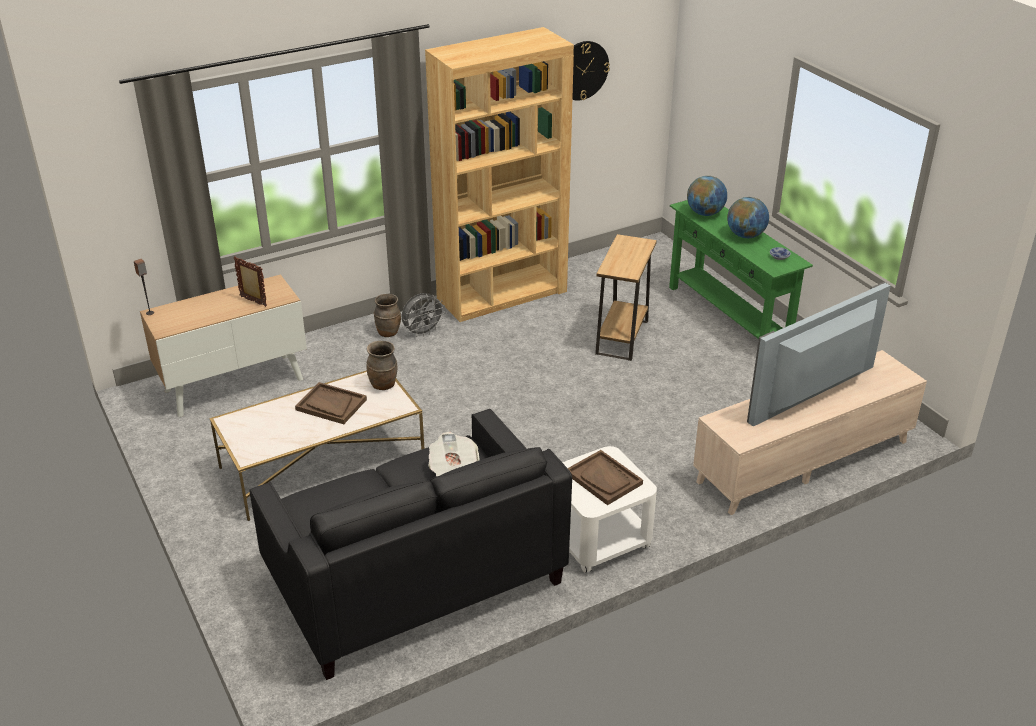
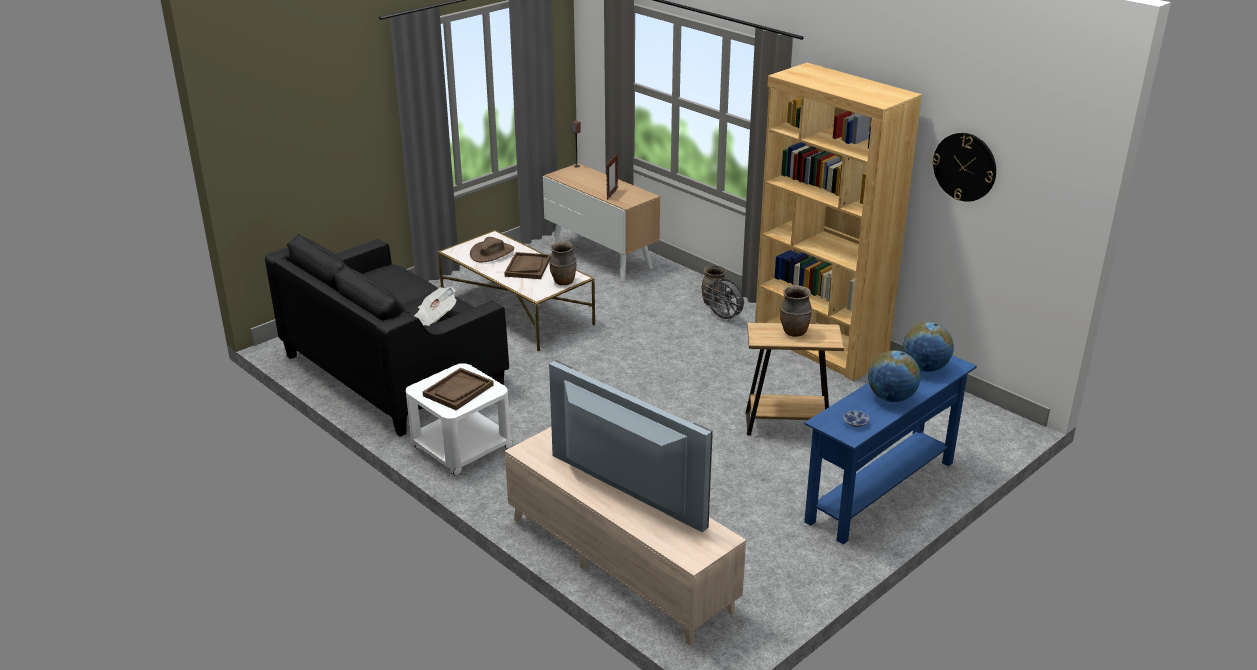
camera: 75 degrees right, 5 degrees down
(275, 427) = (492, 253): none -> brown hat
(623, 255) = (794, 332): none -> brown vase
(728, 316) = (881, 492): green console table -> blue console table

